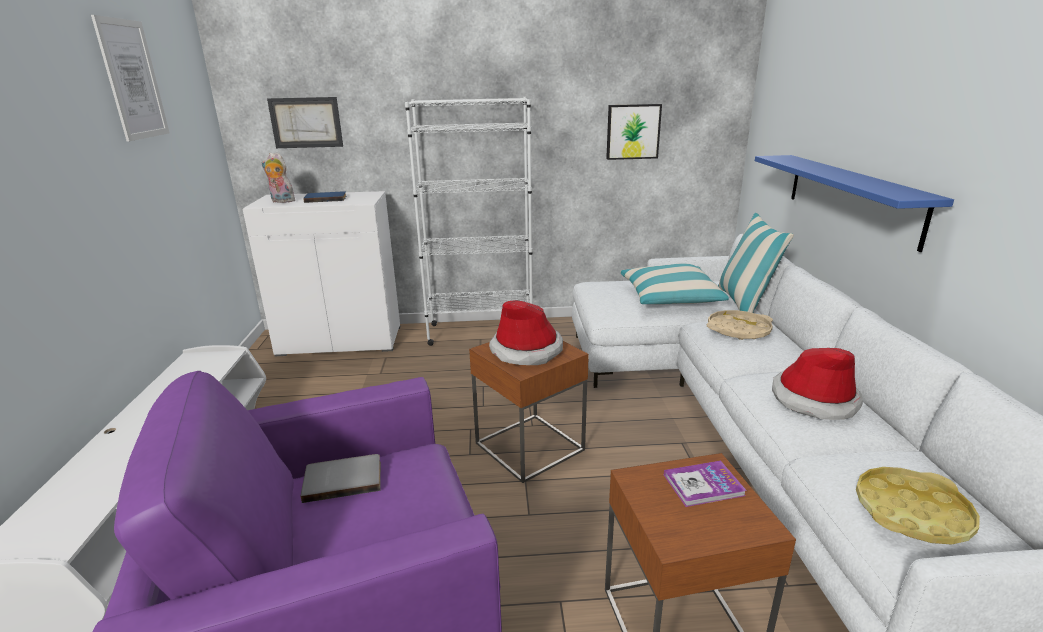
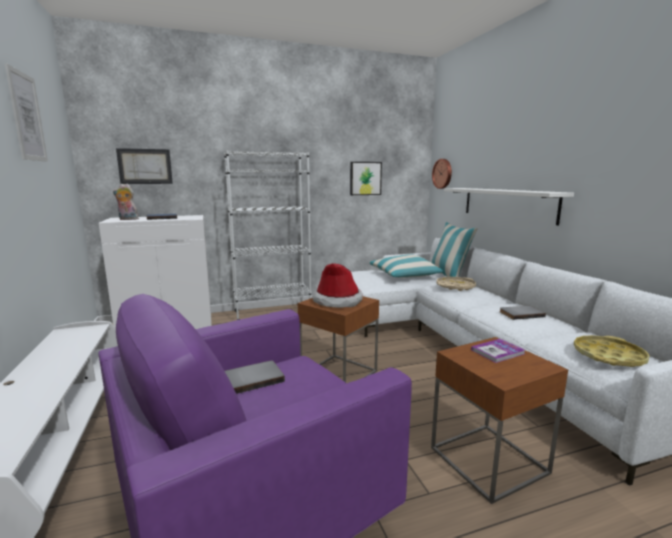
camera: 15 degrees left, 10 degrees down
(766, 124) = (443, 173): none -> wall clock
(814, 400) = (520, 314): hat -> grey book
(851, 197) = (507, 204): blue shelf -> white shelf

